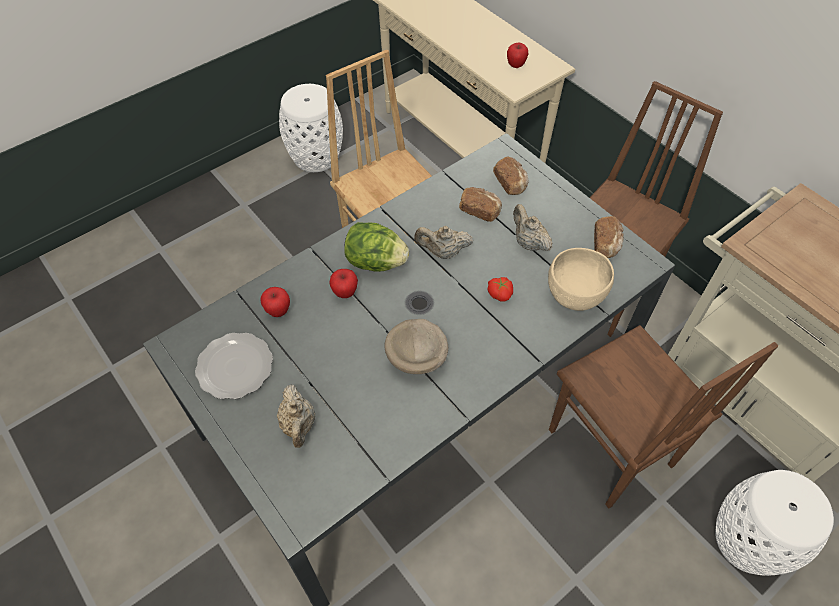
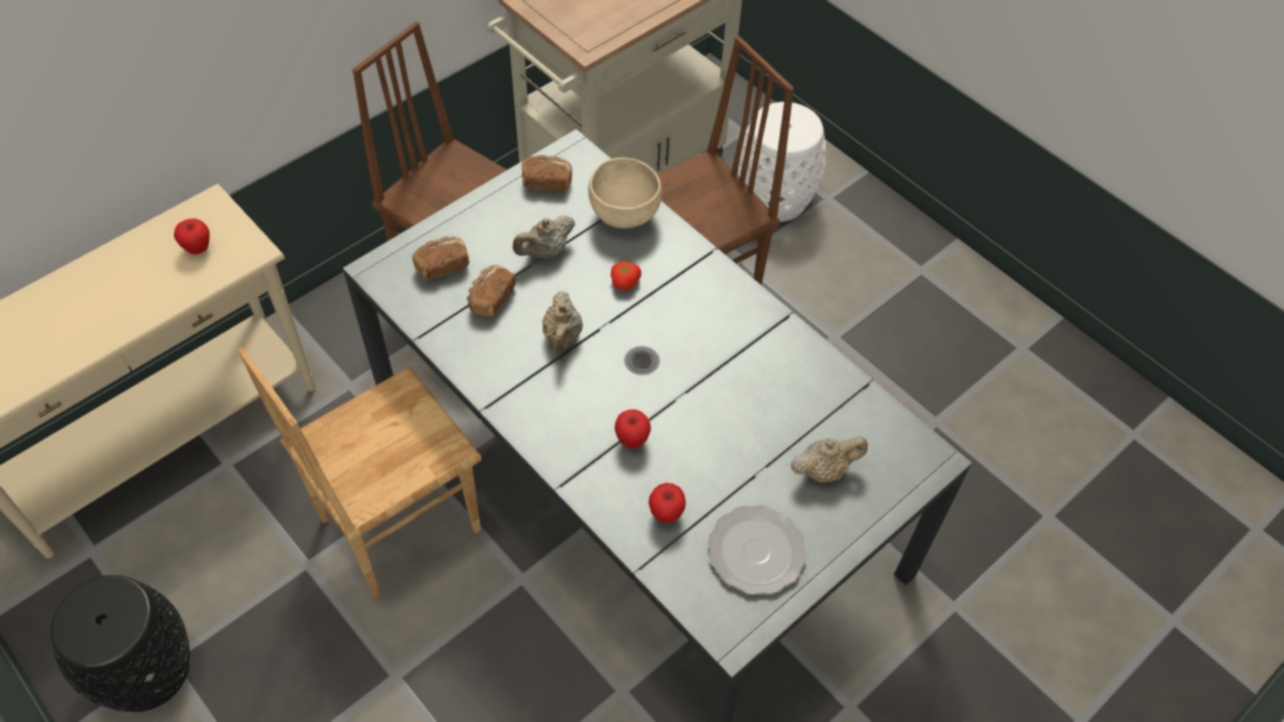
camera: 95 degrees left, 0 degrees up
(316, 156) = (146, 671): white stool -> black stool
(375, 262) = (580, 409): lettuce -> none
(417, 358) = (722, 359): beige bowl -> none

